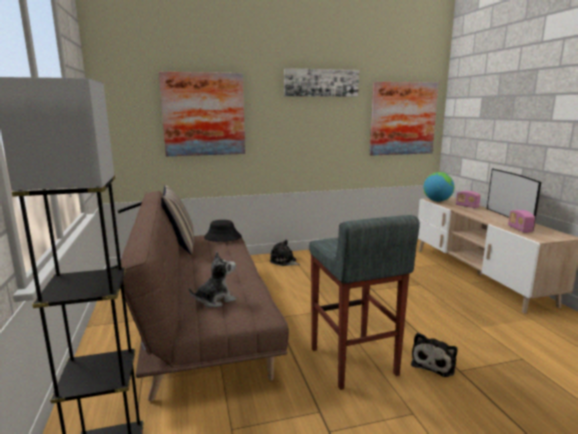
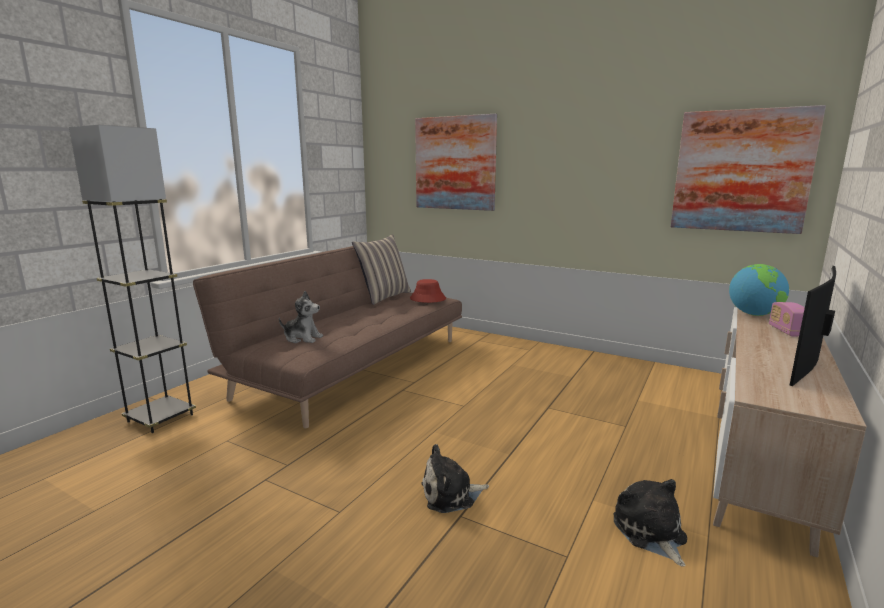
camera: 45 degrees right, 0 degrees up
(222, 237) = (427, 299): black hat -> red hat
(284, 261) = (513, 349): plush toy -> plush toy (650, 532)
(321, 83) = (598, 119): picture -> none
(353, 362) = (383, 450): grey stool -> none
(519, 229) = (767, 377): radio -> none

